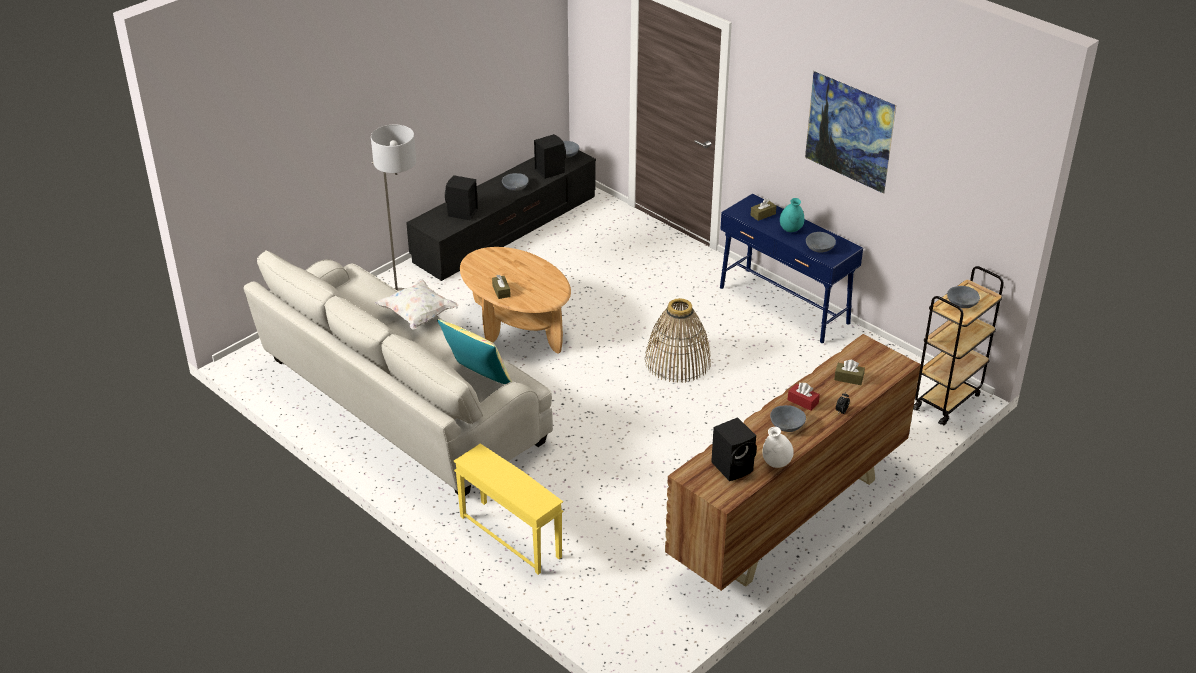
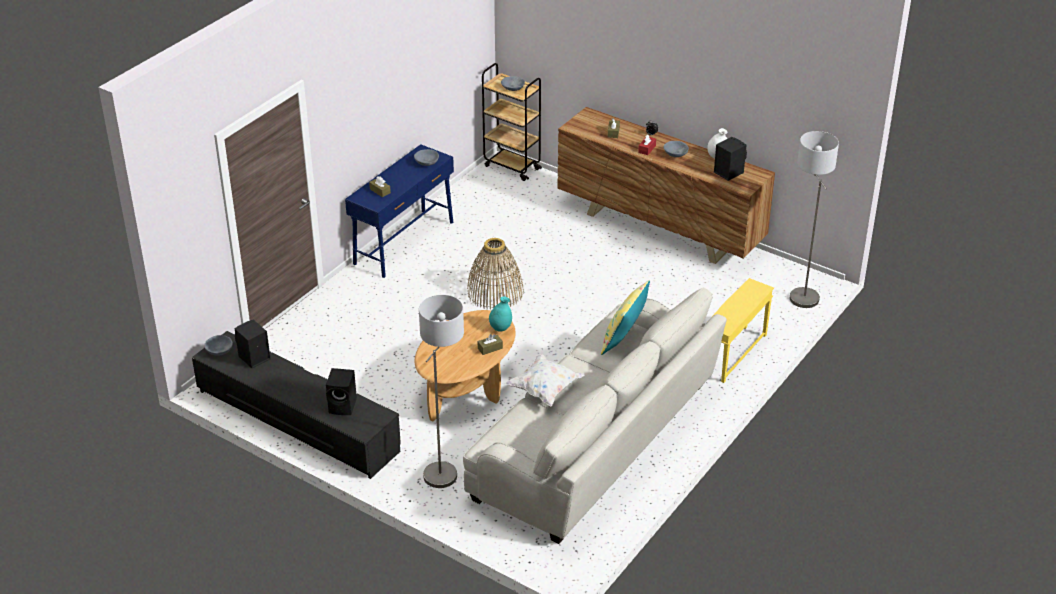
camera: 100 degrees left, 0 degrees up
(515, 187) = (288, 377): grey bowl -> none
(617, 630) = (800, 293): none -> grey floor lamp
(791, 230) = (401, 177): turquoise vase -> turquoise vase (500, 328)
(846, 154) = (396, 89): picture -> none

